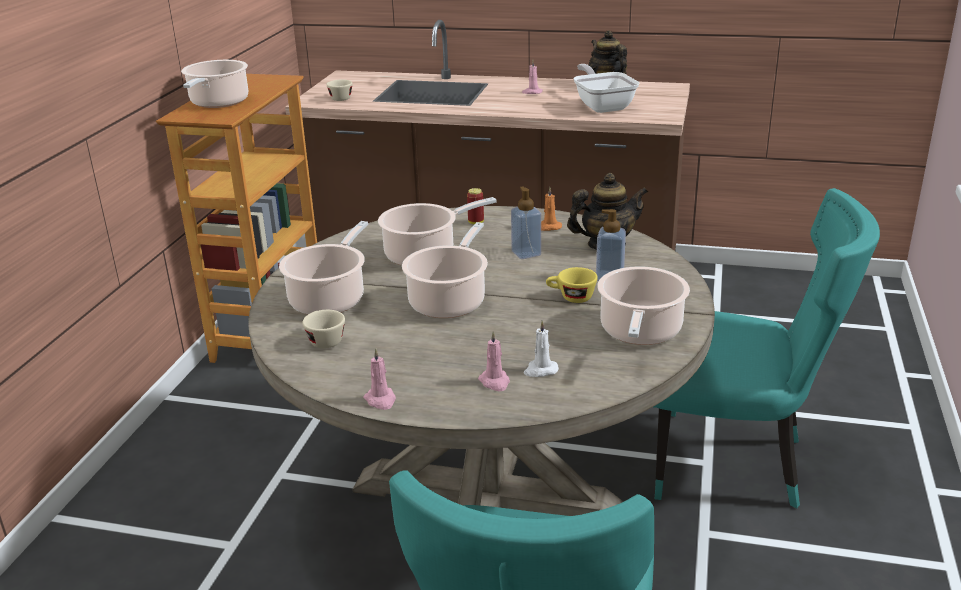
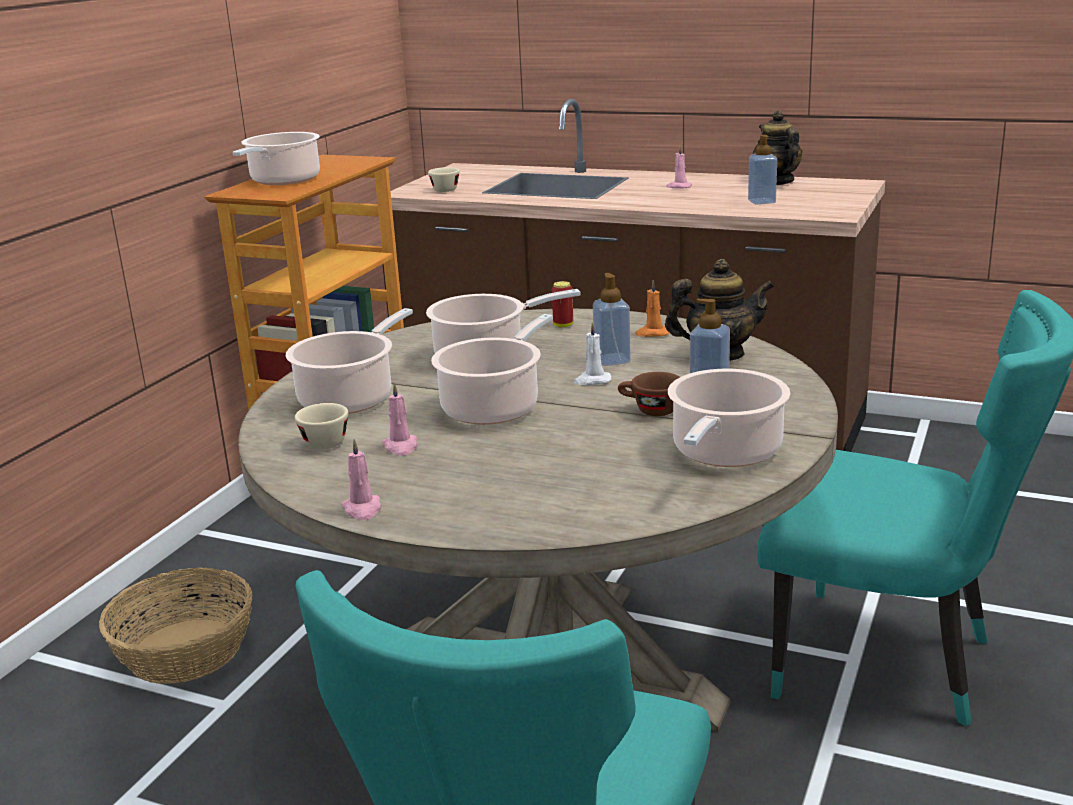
camera: 10 degrees right, 5 degrees down
(185, 502) = (185, 650): none -> basket
(495, 382) = (513, 498): pink candle -> pink candle (401, 447)
(540, 370) = (577, 488): white candle -> white candle (592, 380)
(571, 297) = (649, 410): yellow cup -> brown cup
(602, 106) = (761, 201): frying pan -> soap dispenser

